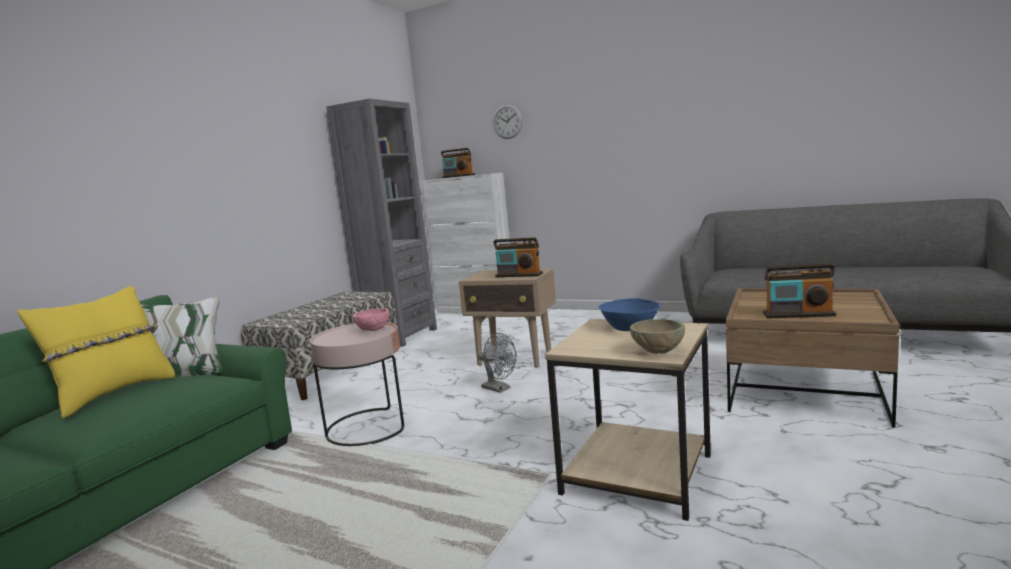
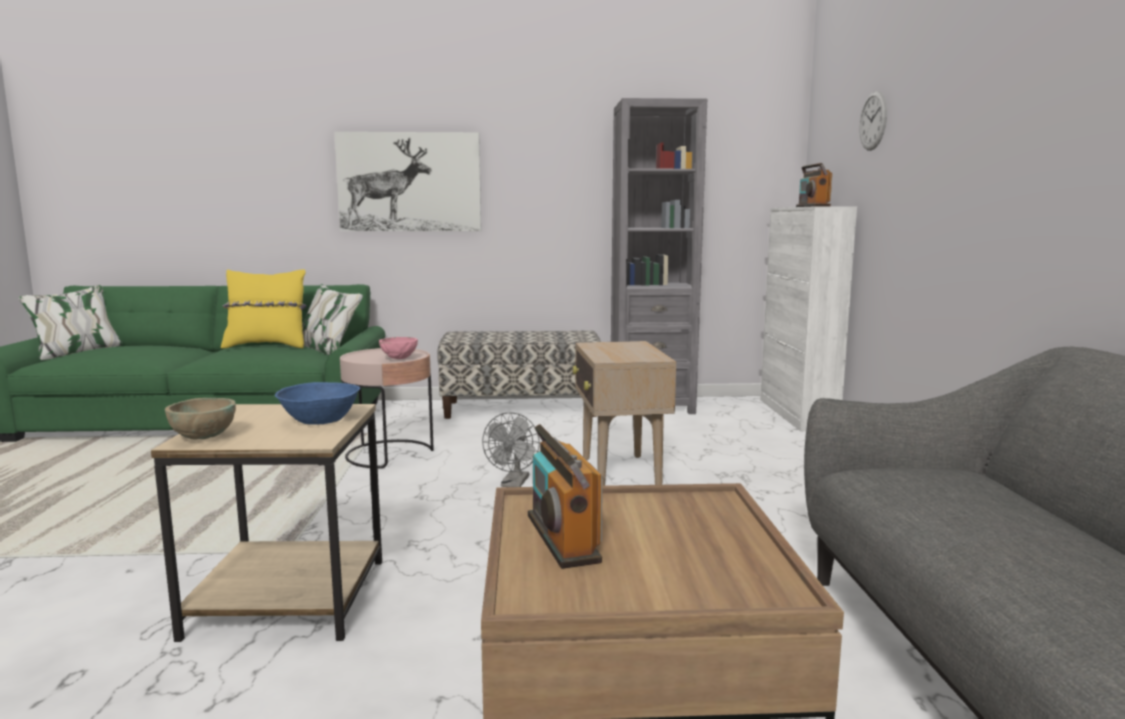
camera: 60 degrees right, 0 degrees up
(172, 175) = (409, 182): none -> picture
(519, 275) = (618, 355): radio -> none

